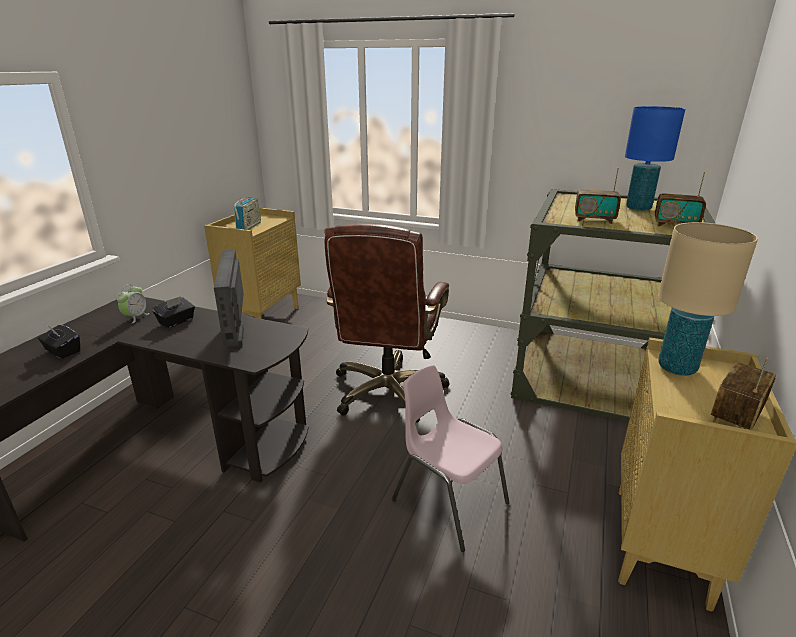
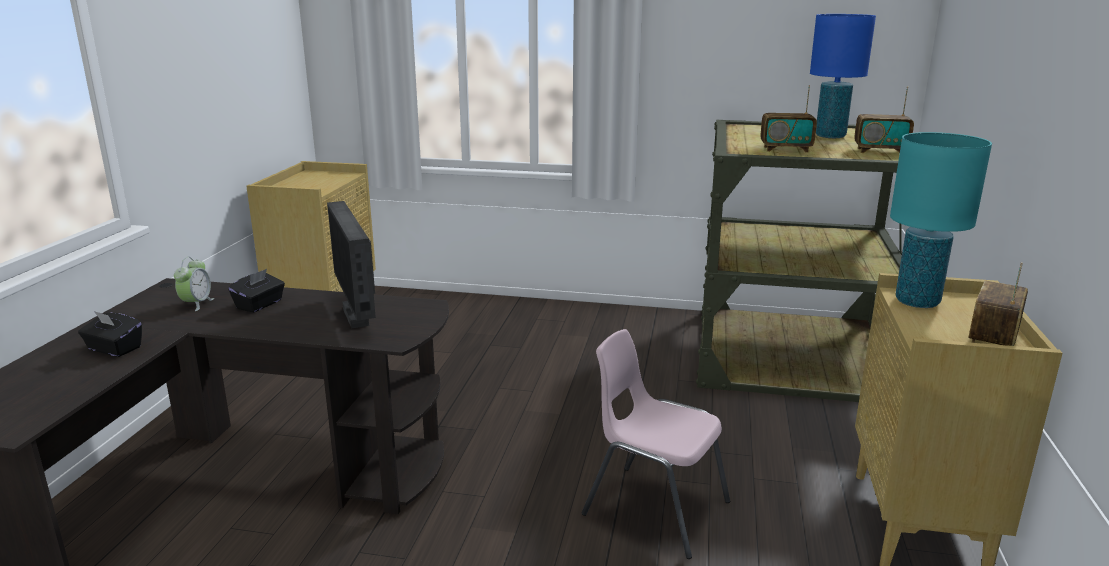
camera: 10 degrees left, 5 degrees down
(249, 226) = (309, 186): radio -> none
(388, 390) = (534, 392): brown office chair -> none
(676, 368) = (917, 302): beige table lamp -> turquoise table lamp

